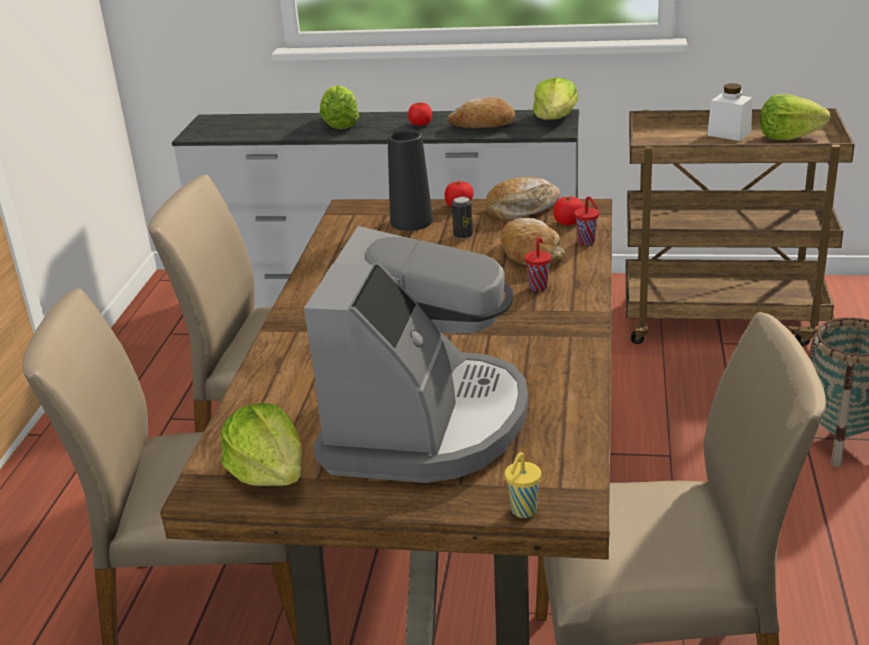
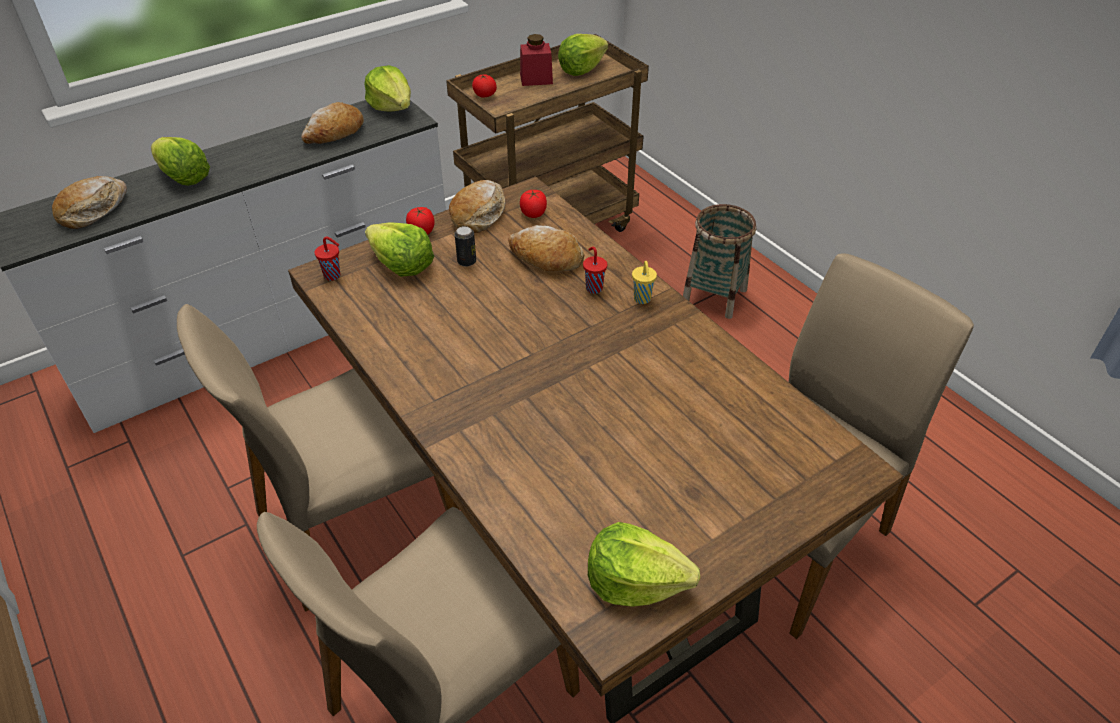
camera: 45 degrees left, 15 degrees up
(261, 127) = (93, 210): none -> bread
(411, 221) = (401, 265): black vase -> lettuce
(420, 124) = (271, 151): tomato -> tomato (484, 95)
(425, 423) = (682, 461): coffee machine -> none
(523, 511) = (841, 495): yellow cup -> yellow cup (642, 299)
(587, 242) = (573, 228): red cup -> red cup (333, 276)
(729, 133) = (536, 79): white jar -> red jar

